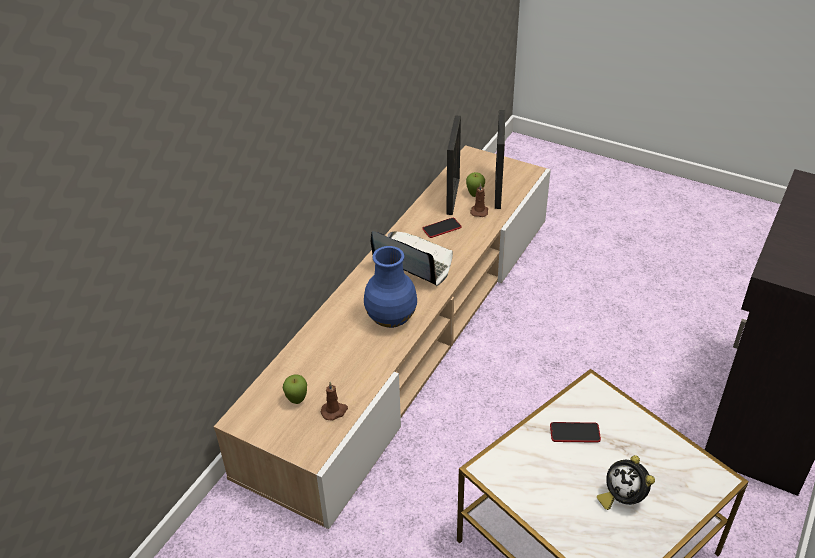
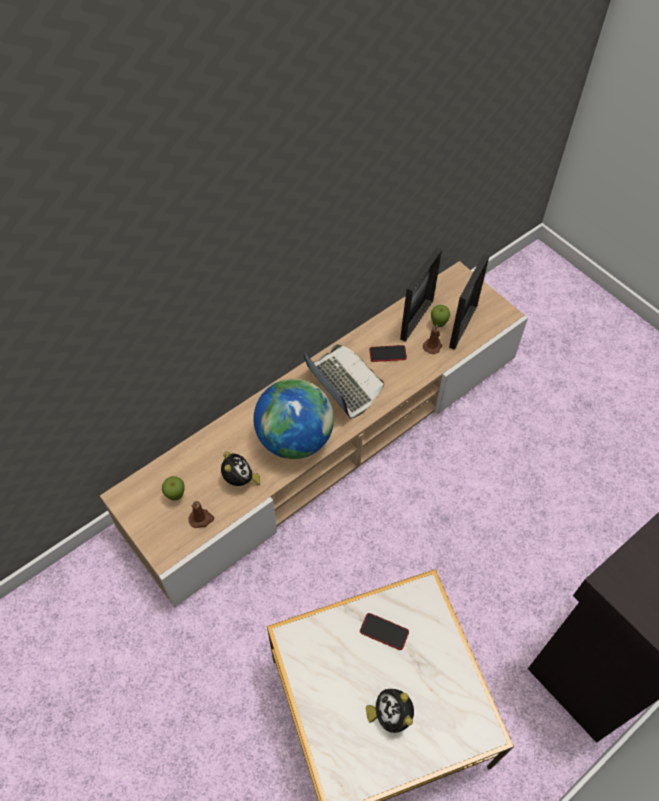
camera: 20 degrees right, 15 degrees up
(356, 367) = (240, 480): none -> alarm clock
(391, 318) = (295, 439): blue vase -> globe

